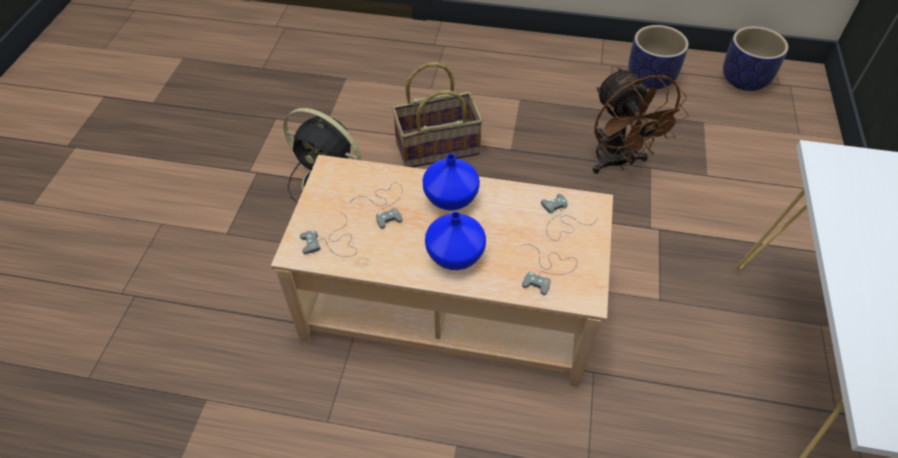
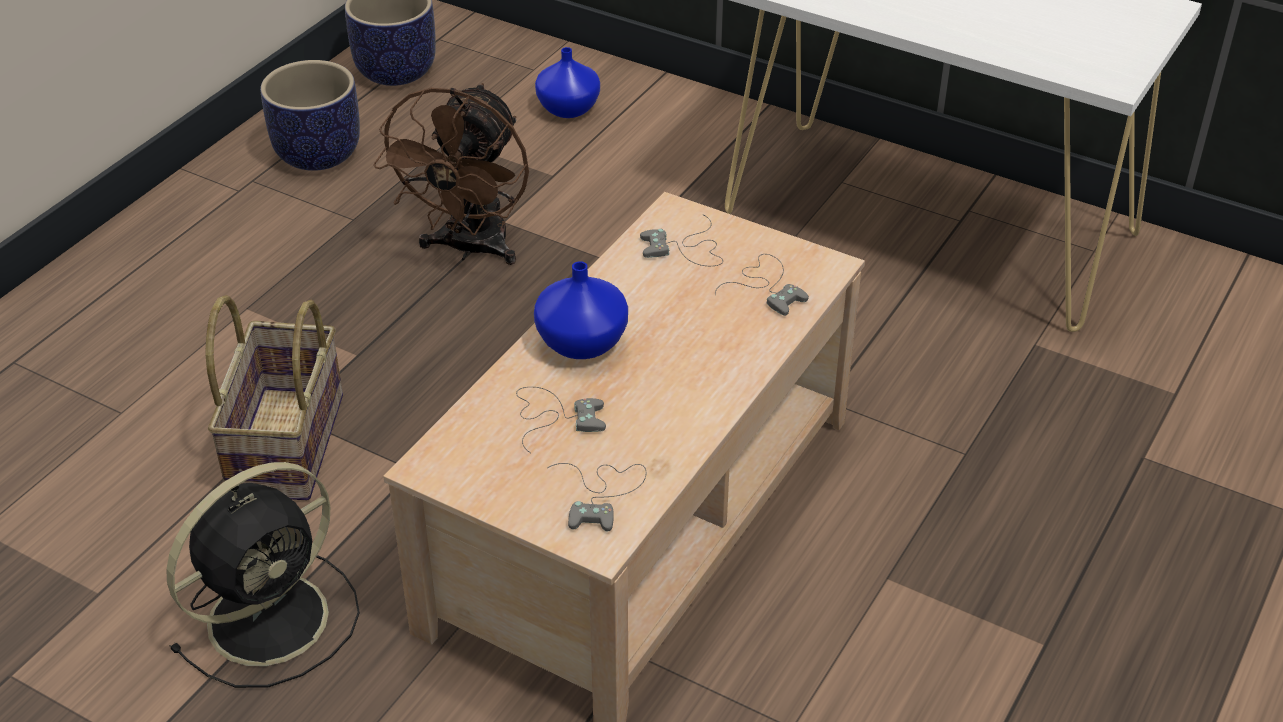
camera: 70 degrees left, 10 degrees down
(456, 254) = (695, 364): blue vase -> blue vase (567, 108)
(617, 162) = (470, 249): brown fan -> brown fan turned 105 degrees clockwise

